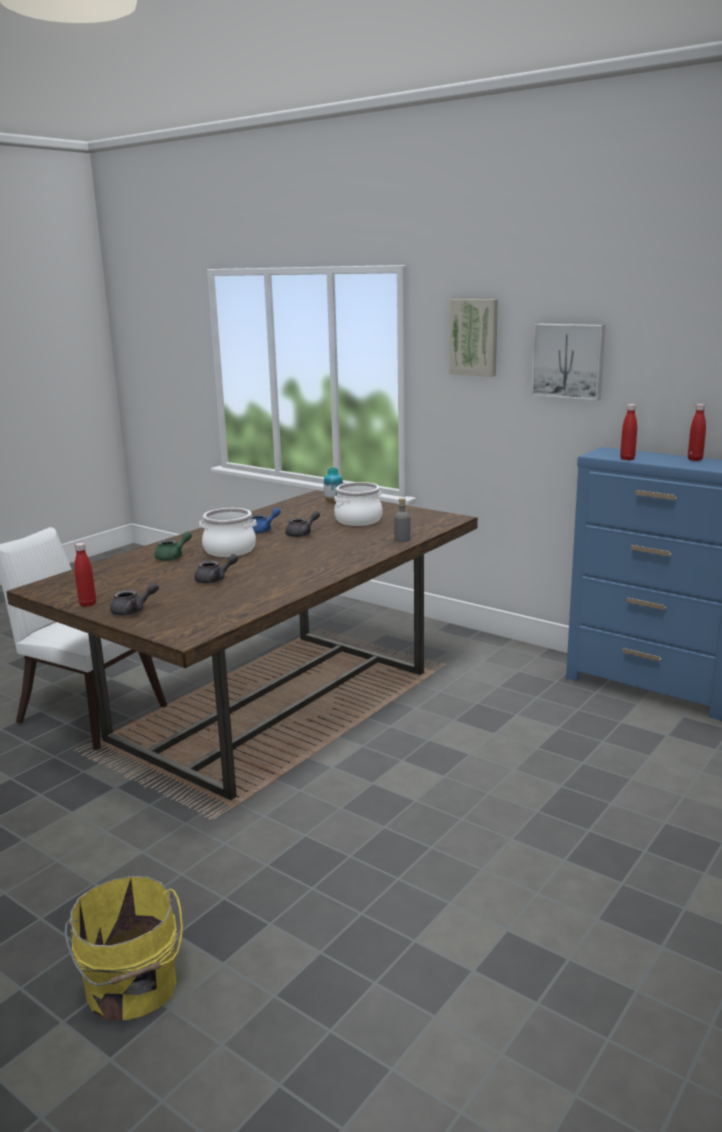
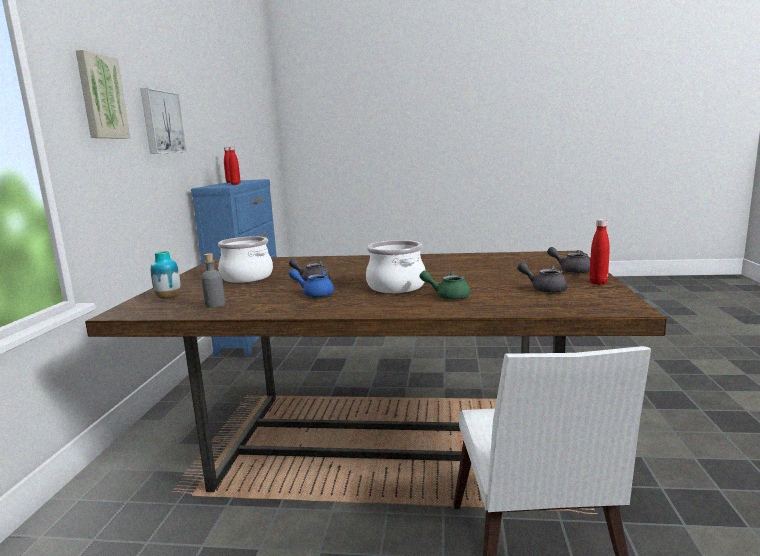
camera: 120 degrees left, 5 degrees down
(132, 988) = (665, 369): yellow bucket -> none
(215, 580) = (472, 272): grey teapot -> grey teapot (544, 289)
(402, 539) = (299, 259): grey bottle -> grey bottle (215, 305)

